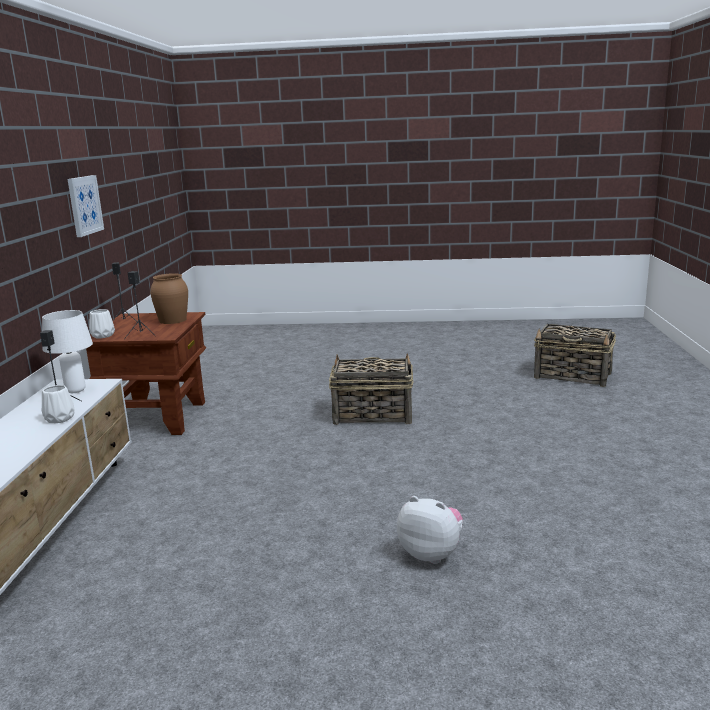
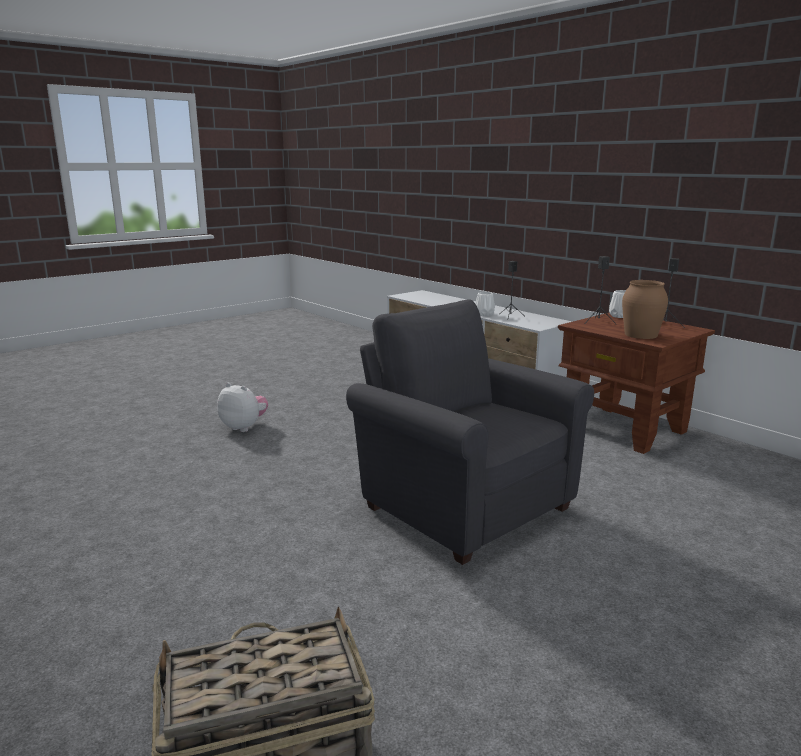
camera: 135 degrees right, 0 degrees up
(76, 390) = (534, 321): white table lamp -> none
(84, 205) = (705, 192): picture -> none
(371, 415) = (462, 504): basket -> grey armchair
(431, 553) = (244, 427): plush toy -> plush toy turned 135 degrees counterclockwise

